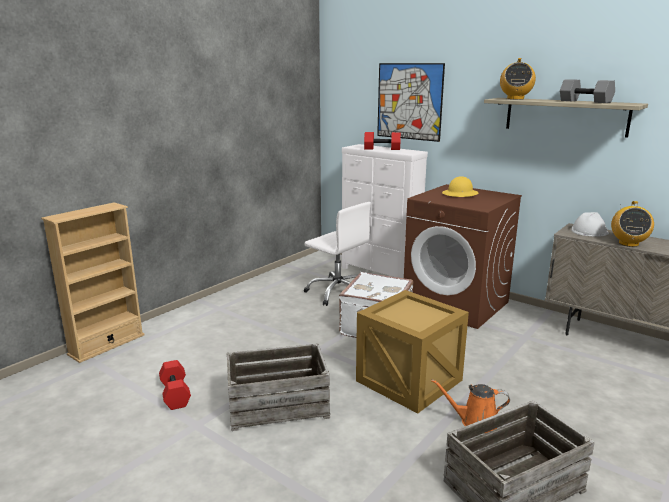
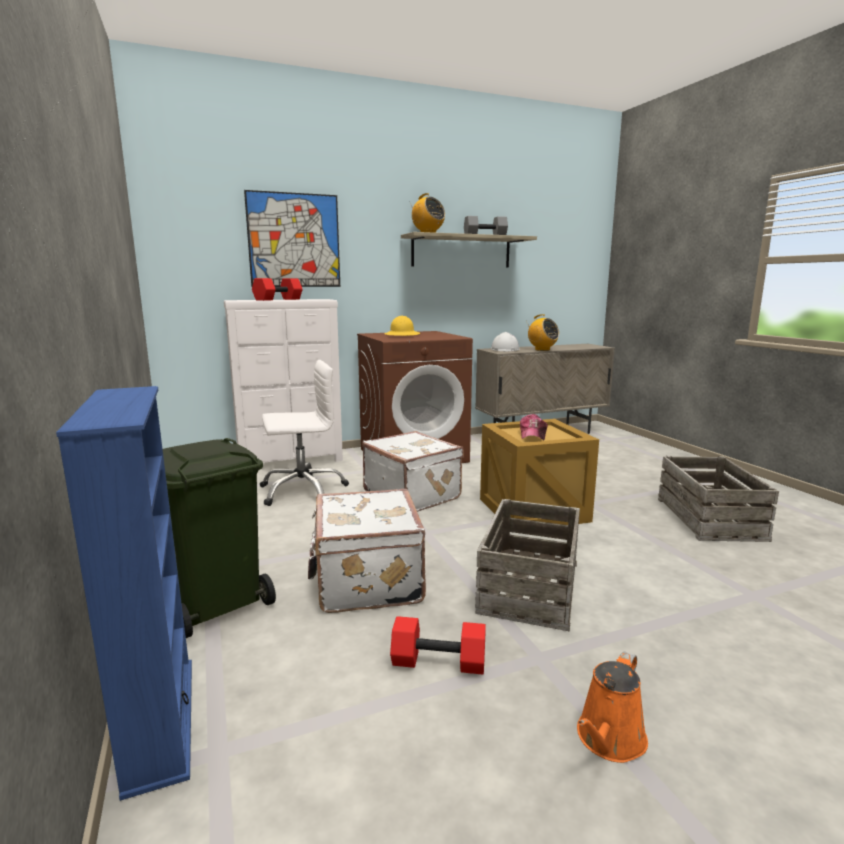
camera: 60 degrees left, 5 degrees down
(107, 344) = (160, 722): beige bookcase -> blue bookcase
(192, 321) = (217, 603): none -> green trash can
(241, 349) = (366, 581): none -> white suitcase
(409, 313) = (533, 434): none -> cap
(475, 422) = (617, 505): orange watering can -> orange watering can (609, 740)

